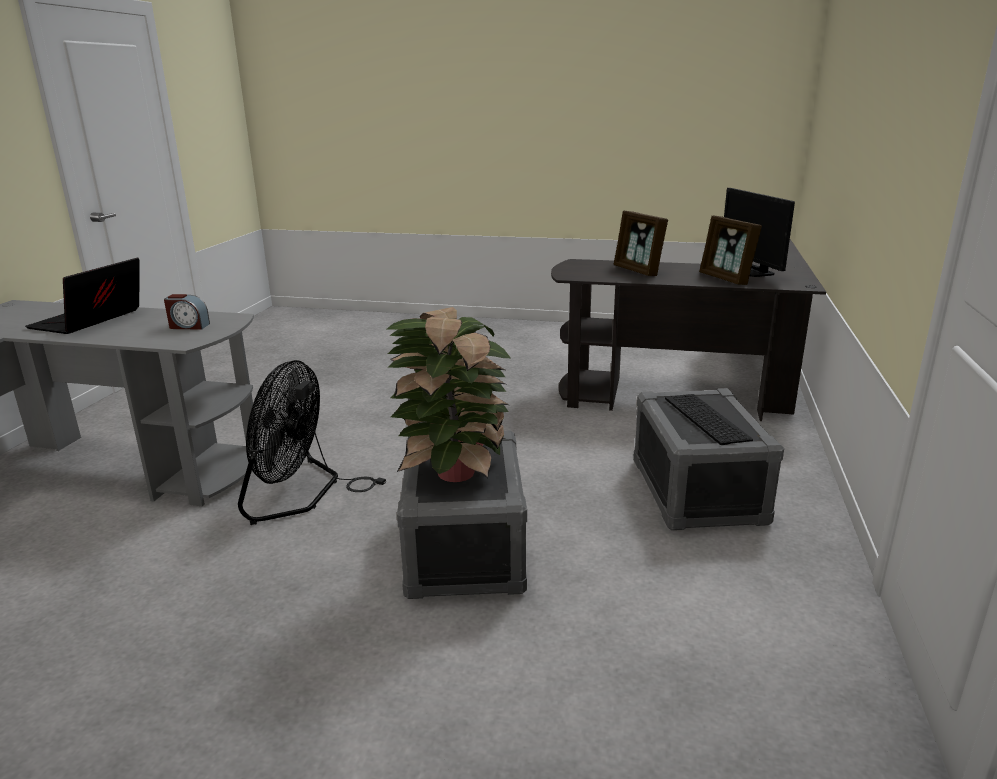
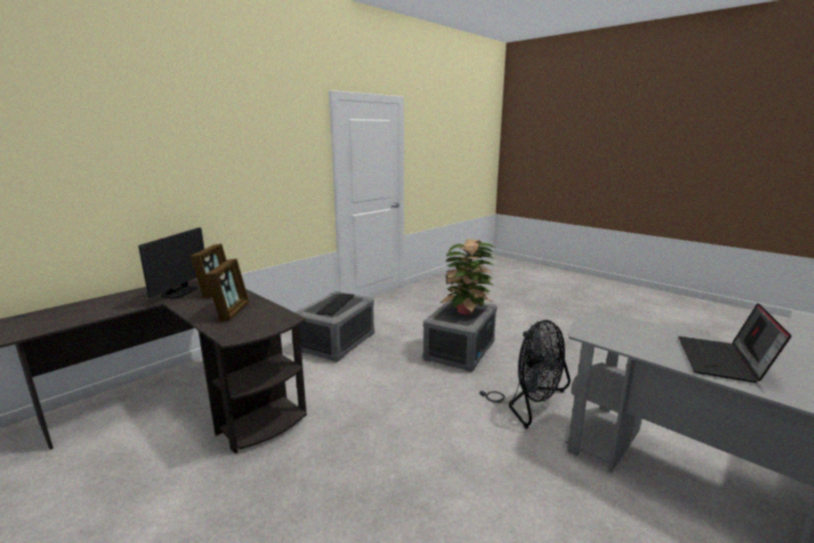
camera: 150 degrees left, 5 degrees down
(89, 321) = (723, 361): laptop -> laptop turned 150 degrees clockwise
(189, 326) = (616, 332): alarm clock -> none

